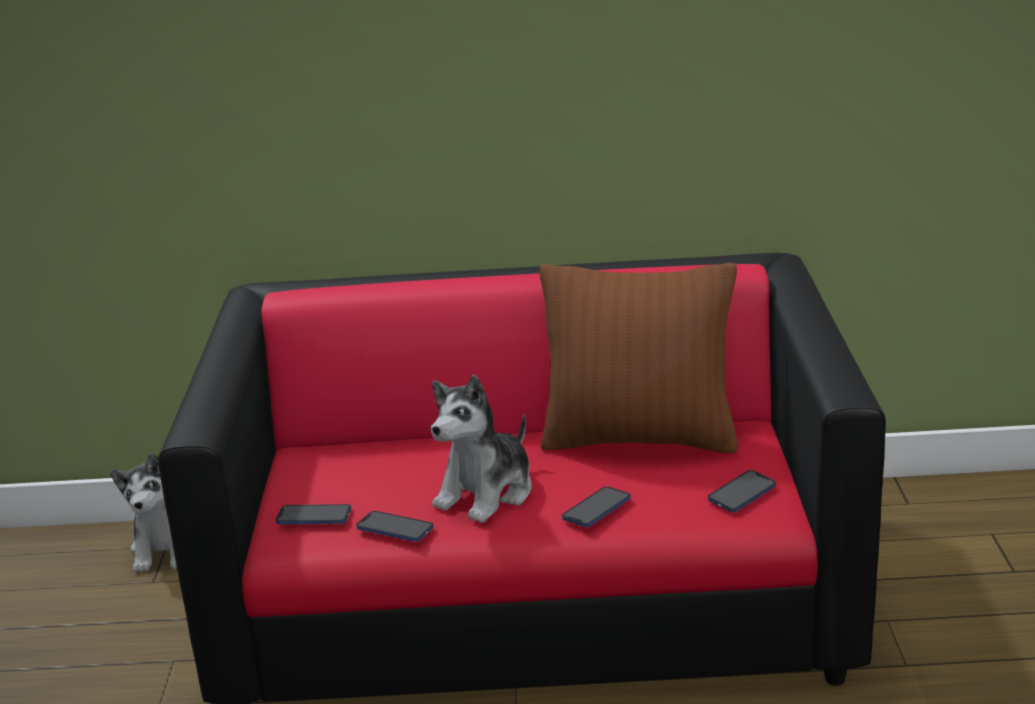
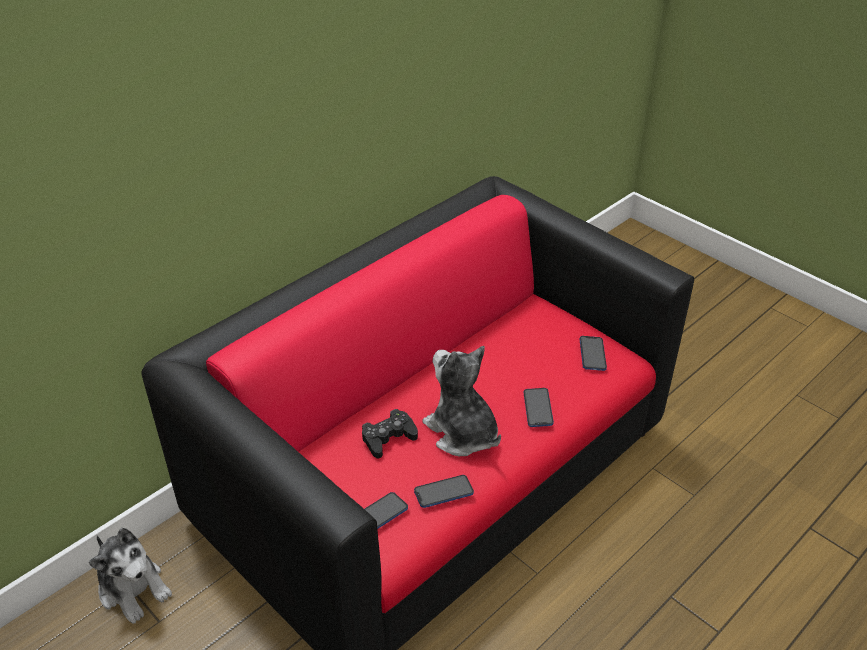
camera: 45 degrees left, 15 degrees up
(413, 466) = (388, 438): none -> black game controller
(487, 493) = (462, 433): plush toy -> plush toy turned 150 degrees clockwise
(639, 439) = (492, 343): brown pillow -> none

